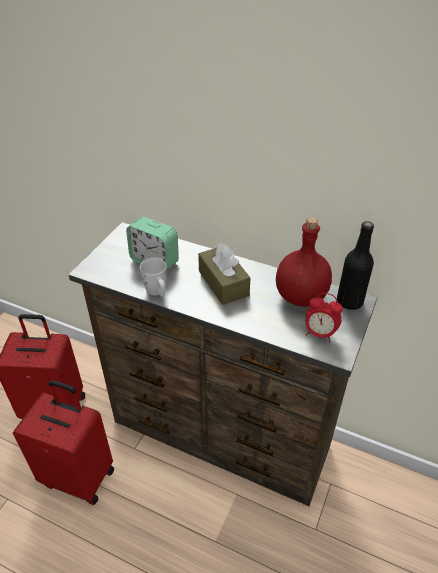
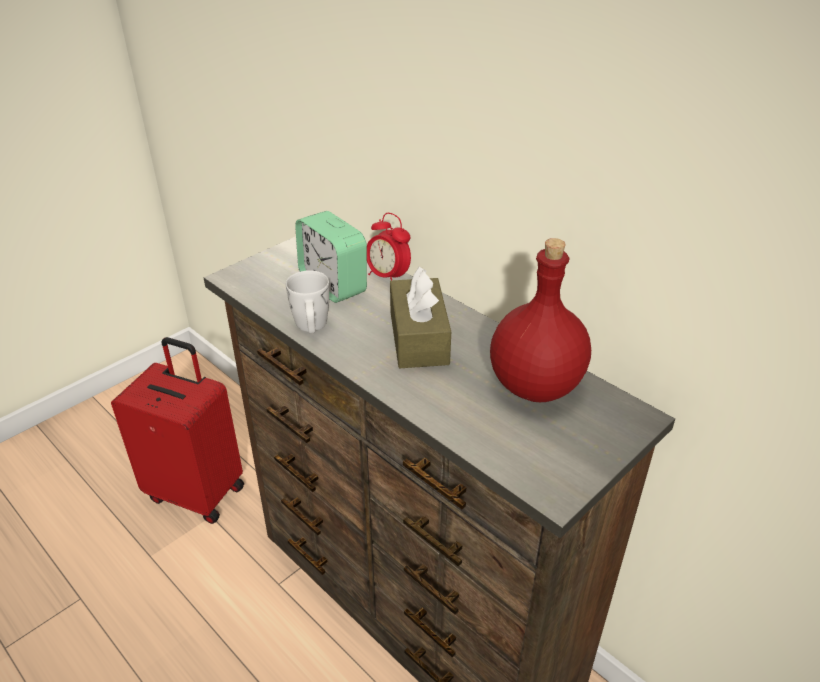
camera: 20 degrees right, 5 degrees down
(79, 476) = (186, 598): red suitcase -> none
(319, 333) = (537, 451): alarm clock -> alarm clock (388, 277)
(349, 302) = (618, 414): black bottle -> none

